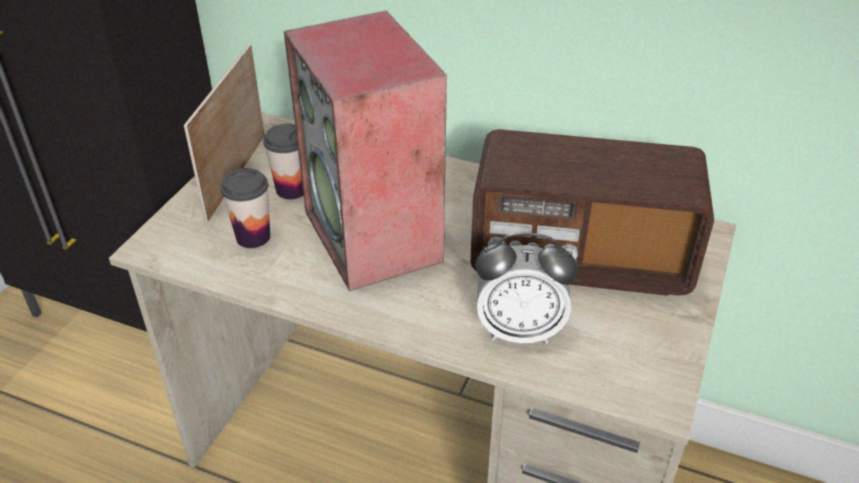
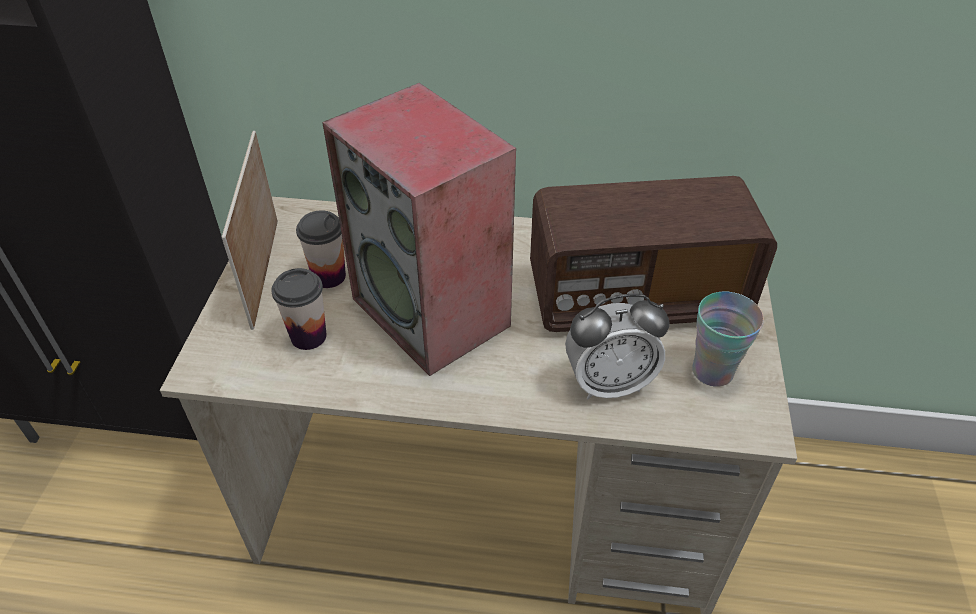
camera: 15 degrees left, 5 degrees up
(631, 340) = (712, 371): none -> cup

